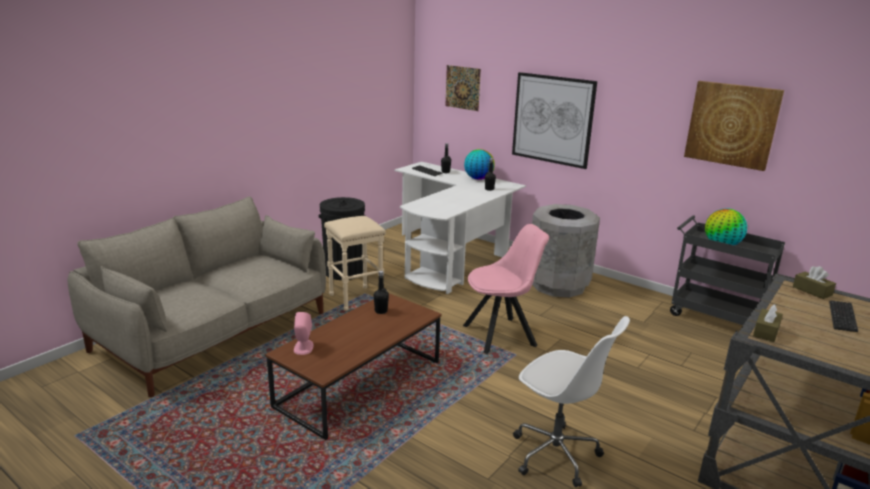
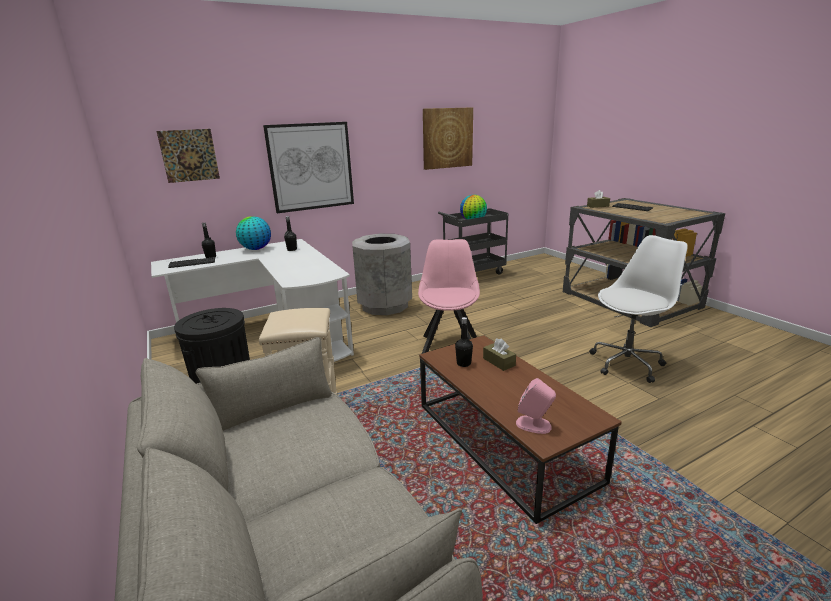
camera: 65 degrees left, 0 degrees up
(766, 331) = (656, 219): brown tissue box -> brown tissue box (499, 362)

